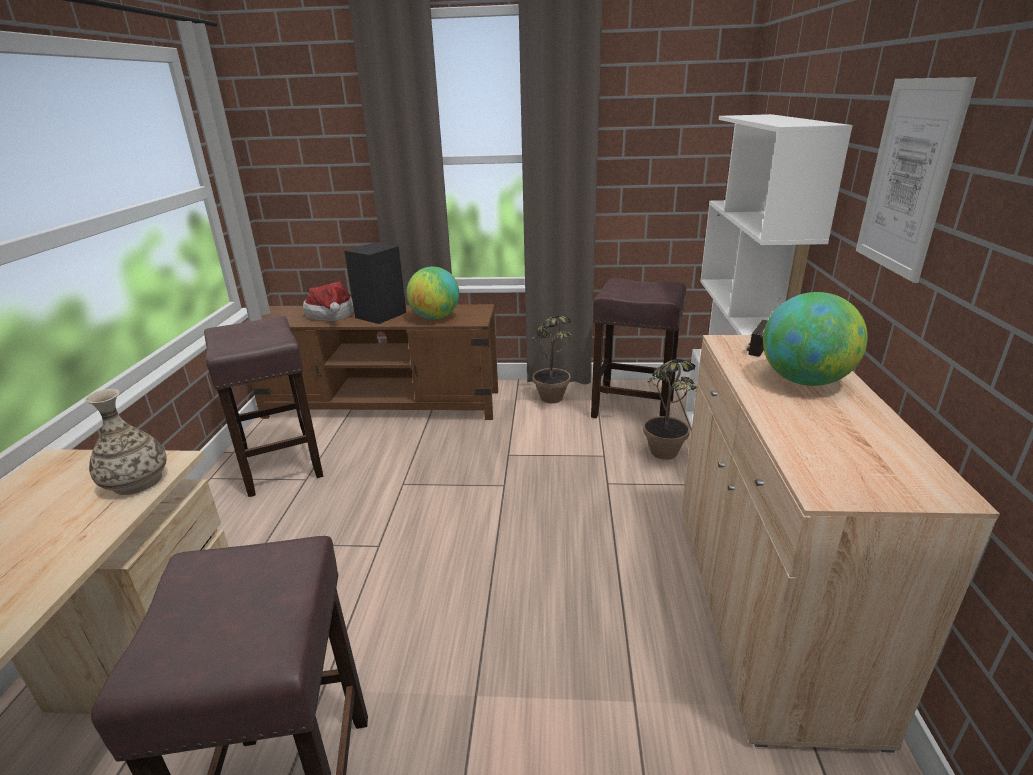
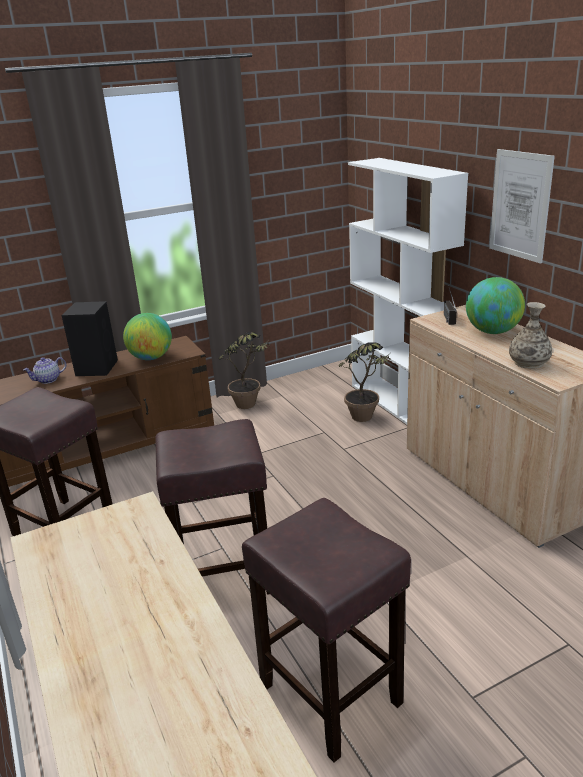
camera: 30 degrees left, 0 degrees up
(136, 482) = (138, 523): vase -> vase (529, 363)
(331, 315) = (48, 380): hat -> teapot
(634, 408) = (315, 393): brown stool -> brown stool (226, 575)

